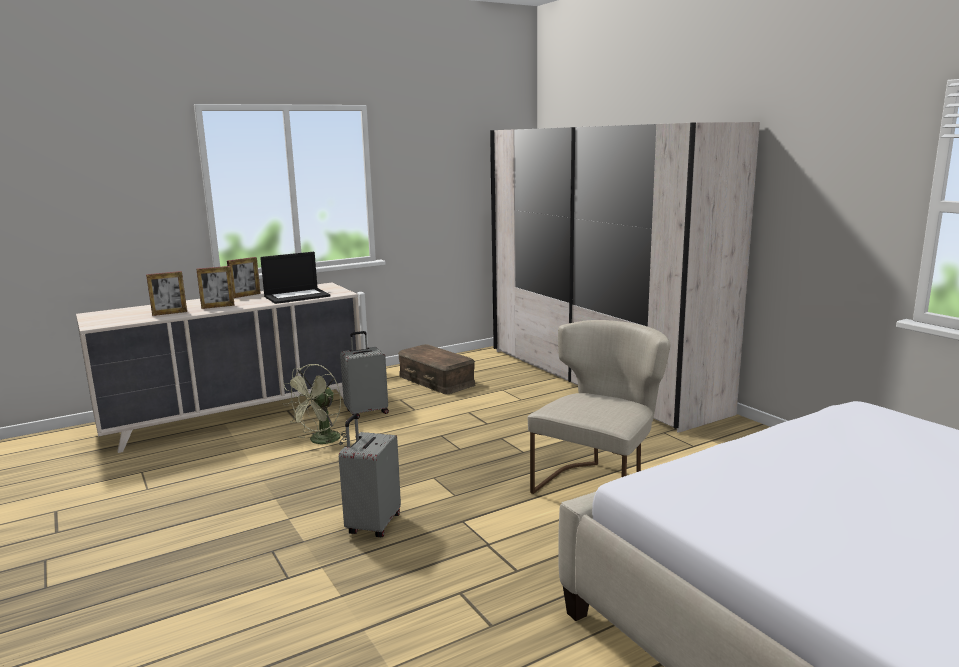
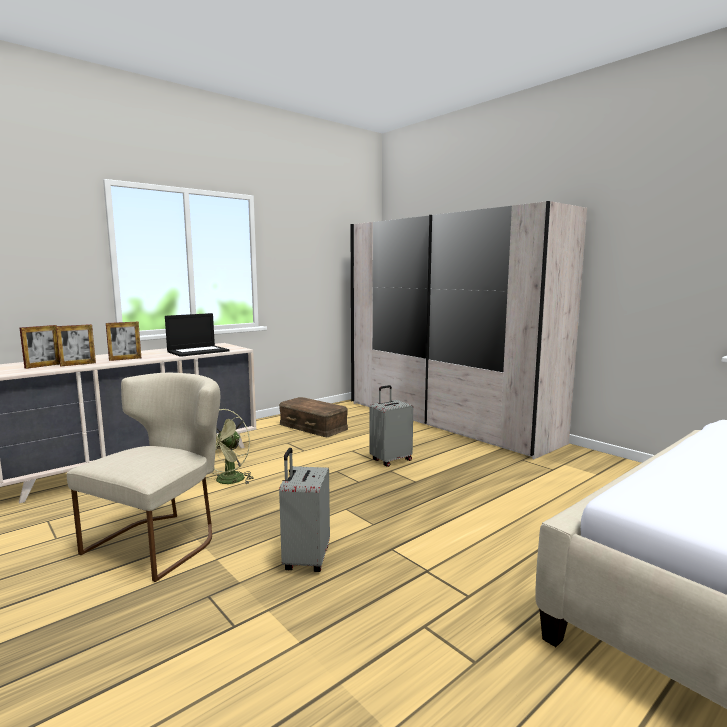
camera: 10 degrees left, 5 degrees down
(245, 295) = (149, 351): picture frame -> picture frame (43, 366)
(366, 412) = (261, 454): grey suitcase -> grey suitcase (390, 460)
(599, 485) = (497, 506): beige chair -> beige chair (162, 539)

